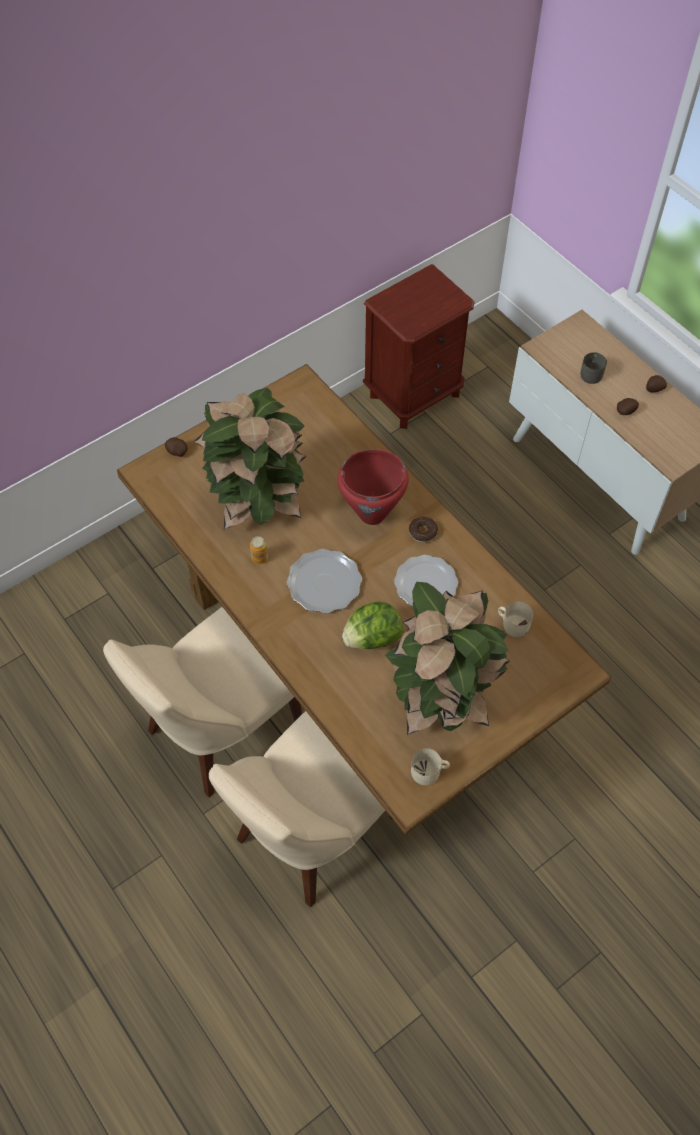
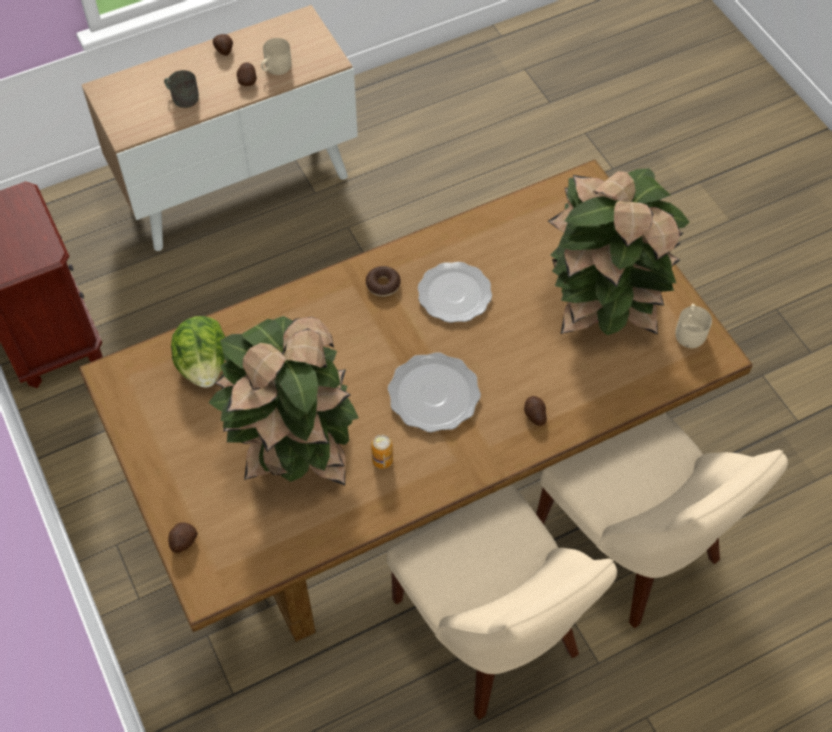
camera: 80 degrees left, 0 degrees up
(318, 656) = (534, 415): none -> potato
(372, 514) = (345, 330): red cooking pot -> none
(372, 638) = (517, 357): lettuce -> lettuce (203, 365)
(512, 624) = (520, 226): beige mug -> beige mug (275, 68)

